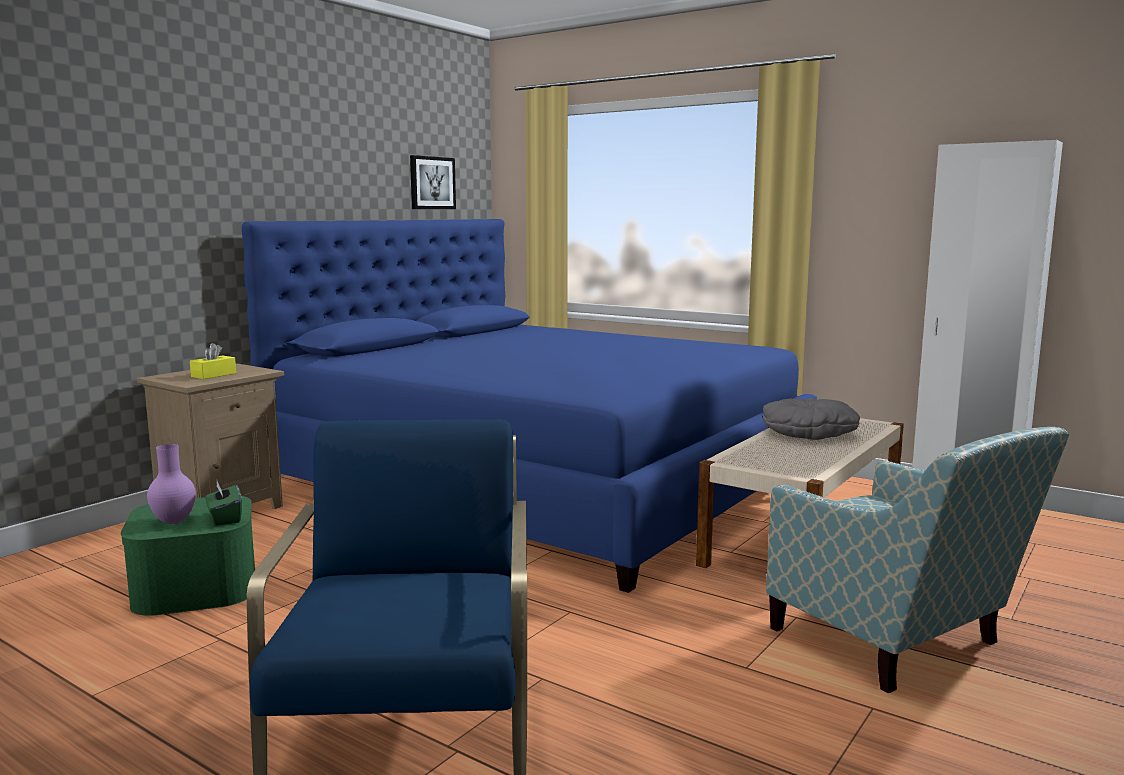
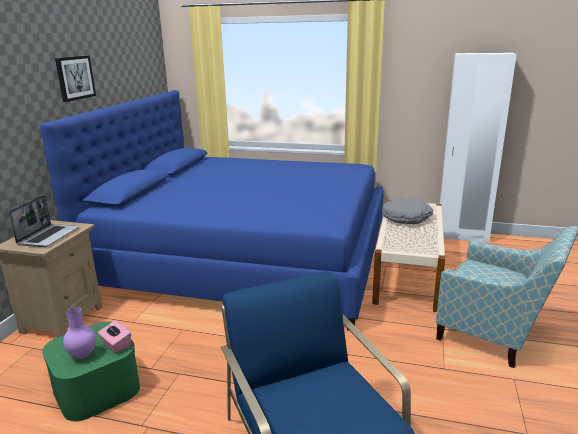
camera: 20 degrees left, 10 degrees up
(213, 375) = (48, 236): yellow tissue box -> laptop
(224, 518) = (116, 345): green tissue box -> pink tissue box
(432, 183) = (136, 72): picture -> picture (75, 78)

